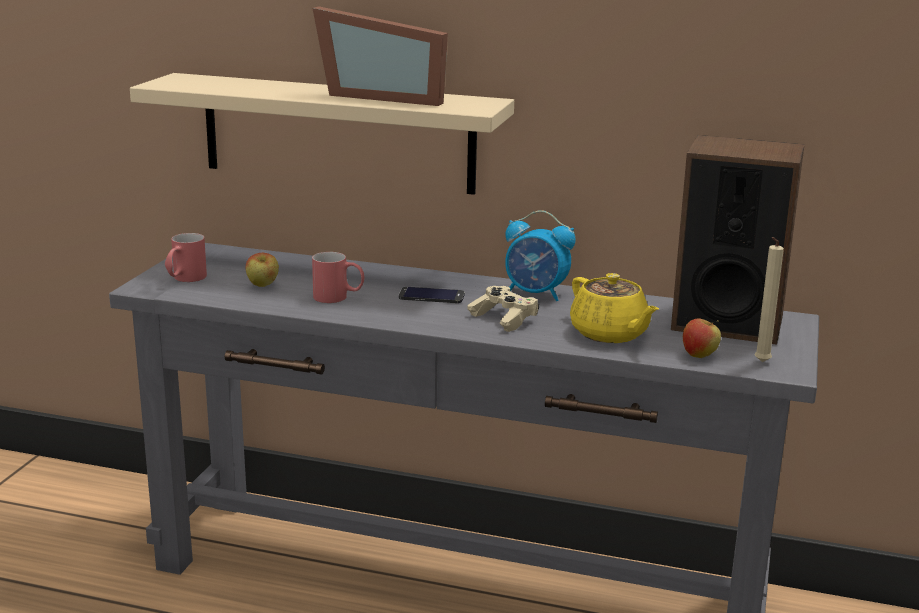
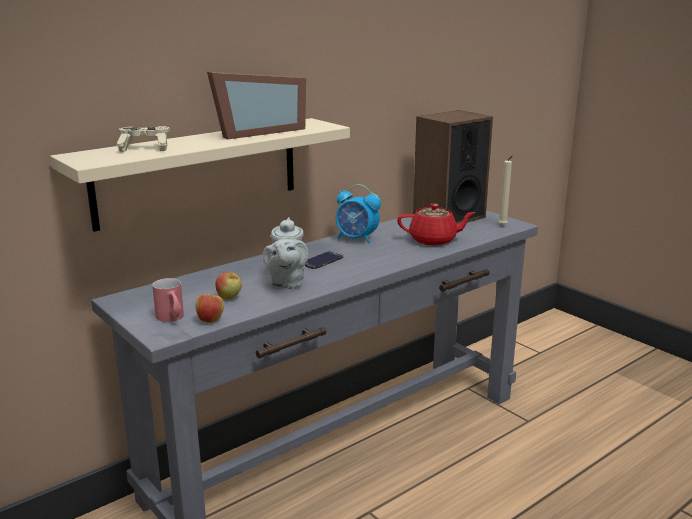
camera: 55 degrees left, 0 degrees up
(338, 298) = (287, 283): red mug -> grey teapot
(503, 319) = (382, 254): beige game controller -> beige game controller (145, 148)
(536, 294) = (357, 239): alarm clock -> alarm clock turned 60 degrees clockwise
(610, 334) = (434, 240): yellow teapot -> red teapot
(699, 355) = (482, 233): apple -> apple (210, 320)

